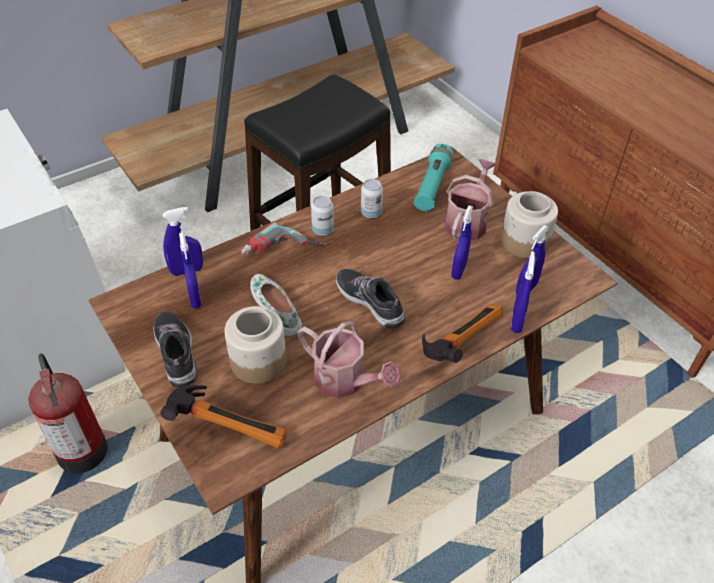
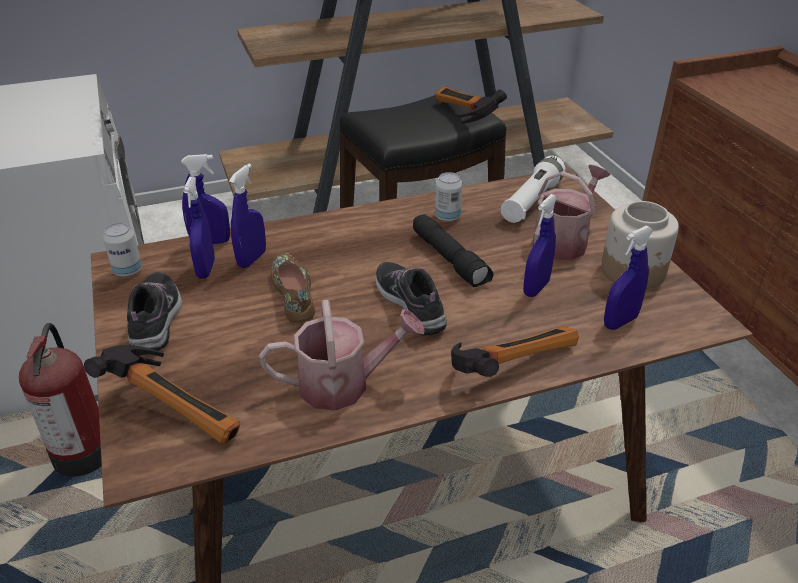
camera: 15 degrees right, 10 degrees down
(257, 361) = (245, 344): jar -> none
(277, 308) = (294, 293): white shoe -> brown shoe
(283, 252) = (327, 240): power drill -> none
(322, 230) = (383, 225): can -> can (128, 271)
(345, 381) = (344, 384): watering can -> watering can turned 60 degrees counterclockwise
(350, 108) = (459, 117): none -> hammer
(387, 254) = (450, 259): none -> black flashlight
(432, 186) = (532, 201): turquoise flashlight -> white flashlight
(516, 322) = (596, 355): blue spray bottle -> blue spray bottle (252, 259)

